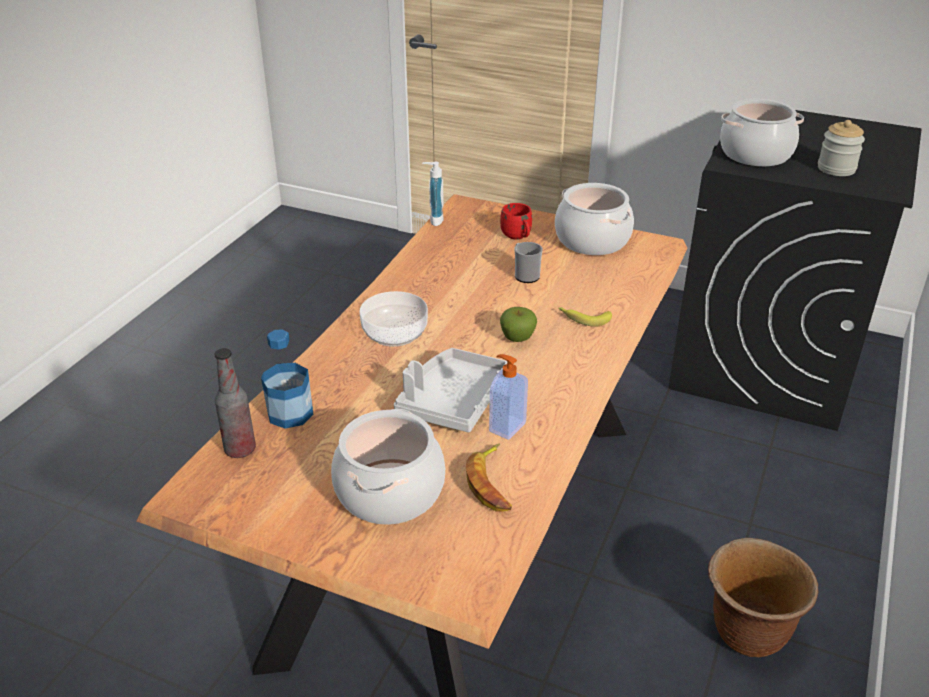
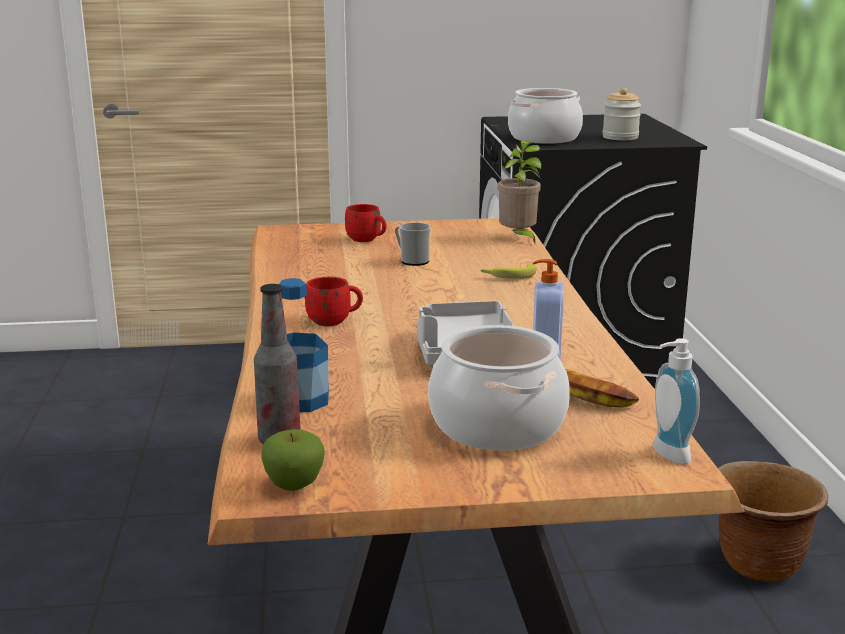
camera: 30 degrees left, 15 degrees down
(395, 333) = (334, 321): bowl -> red mug
(433, 220) = (262, 243): soap dispenser -> soap dispenser (666, 455)
(517, 338) = (466, 299): apple -> apple (294, 485)
(593, 240) = (443, 230): cooking pot -> none
(646, 270) = (518, 239): none -> potted plant

